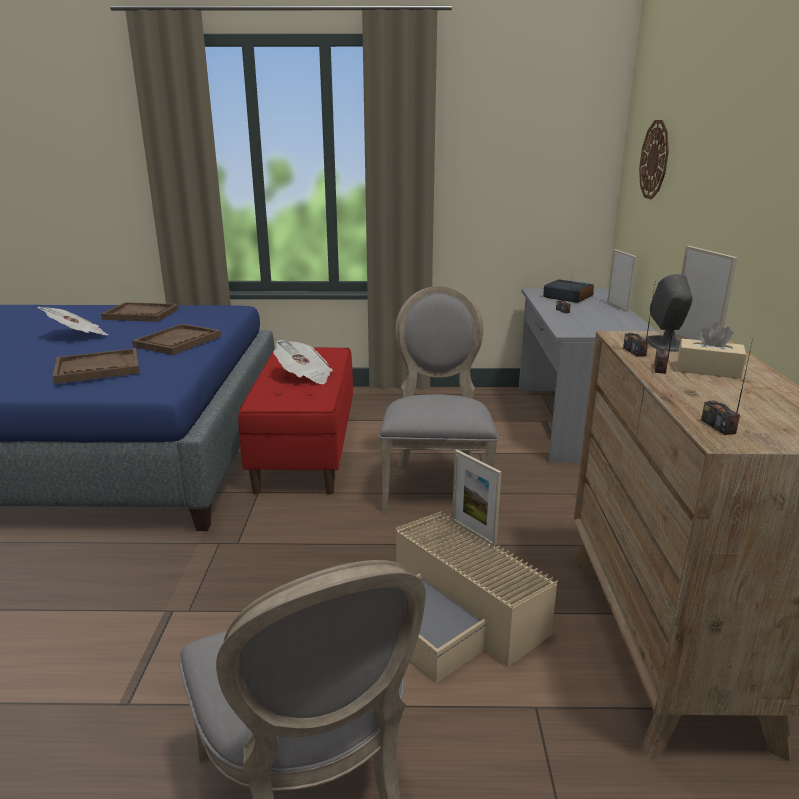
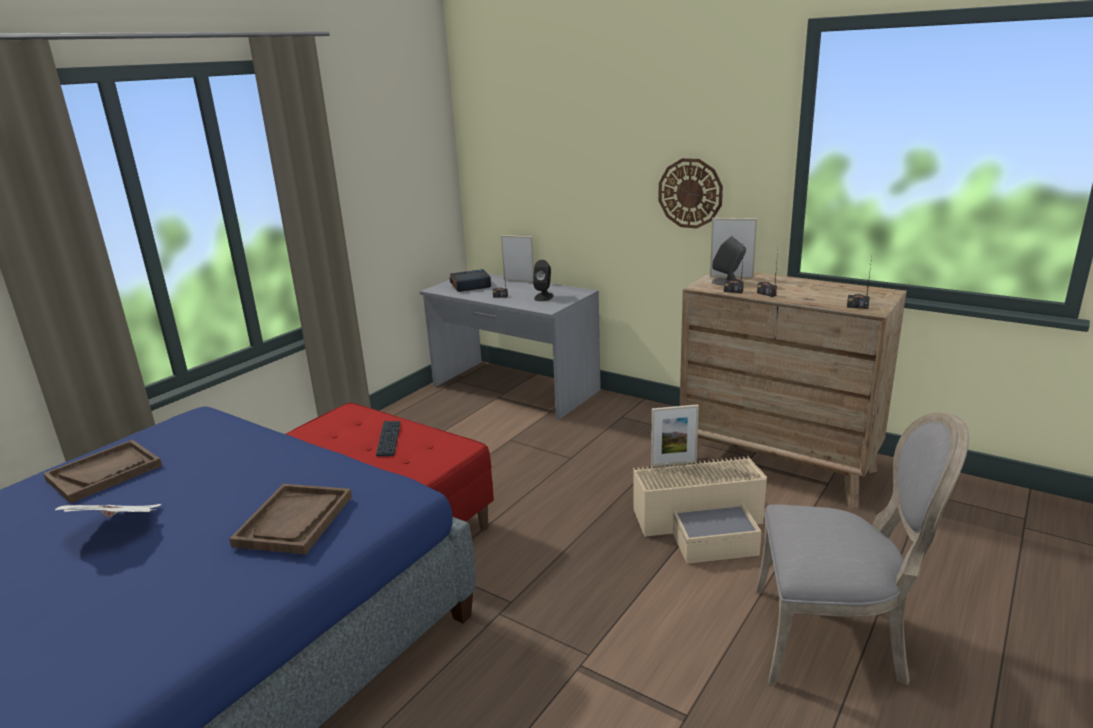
camera: 55 degrees left, 0 degrees up
(178, 341) = (271, 463): brown tray -> none
(304, 376) = (389, 439): newspaper -> keyboard
(436, 485) = (534, 475): grey chair -> none
(595, 323) = (543, 297): none -> black speaker
(654, 160) = (526, 158): wall clock -> wall clock (690, 193)
(708, 370) = (779, 287): beige tissue box -> none

